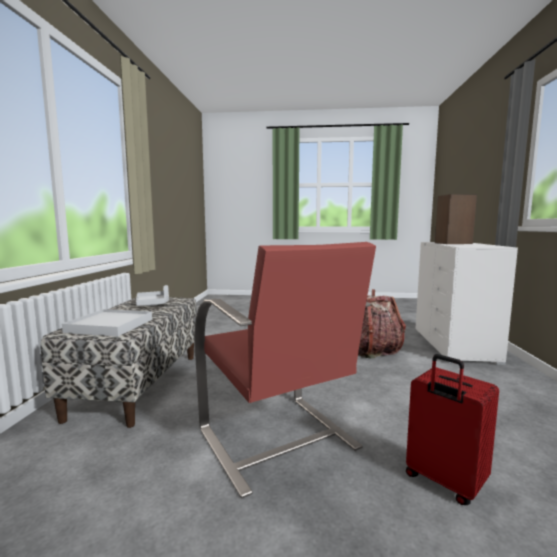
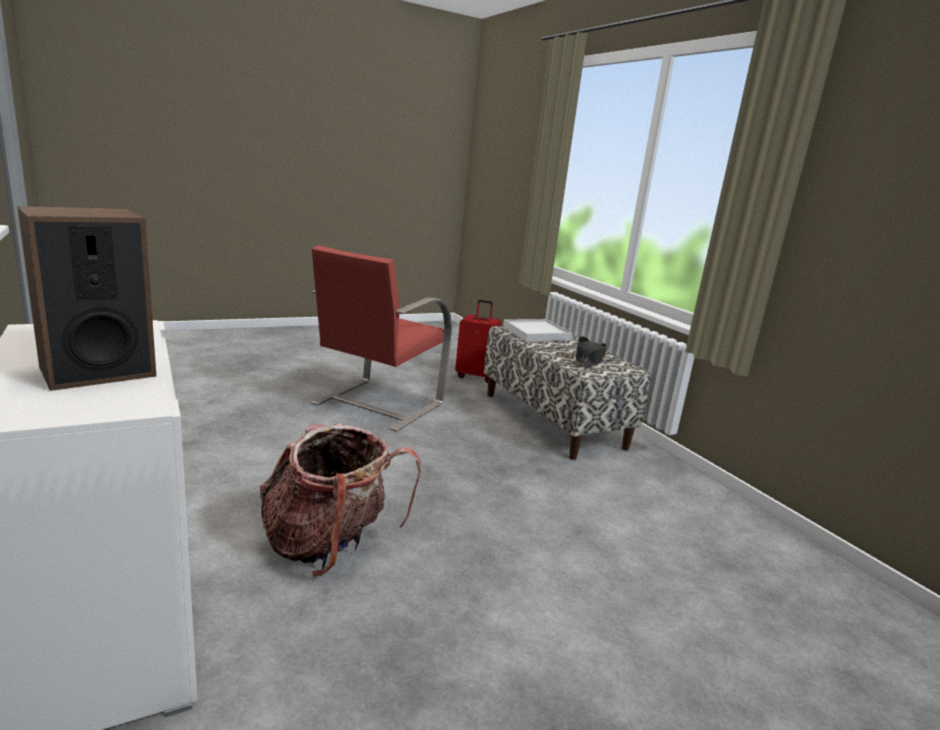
camera: 145 degrees right, 10 degrees up
(153, 304) = (589, 360): grey tray -> black hat
(278, 439) = (377, 404): red armchair -> red armchair turned 90 degrees counterclockwise
(444, 482) = (253, 401): red suitcase -> red suitcase (475, 376)

